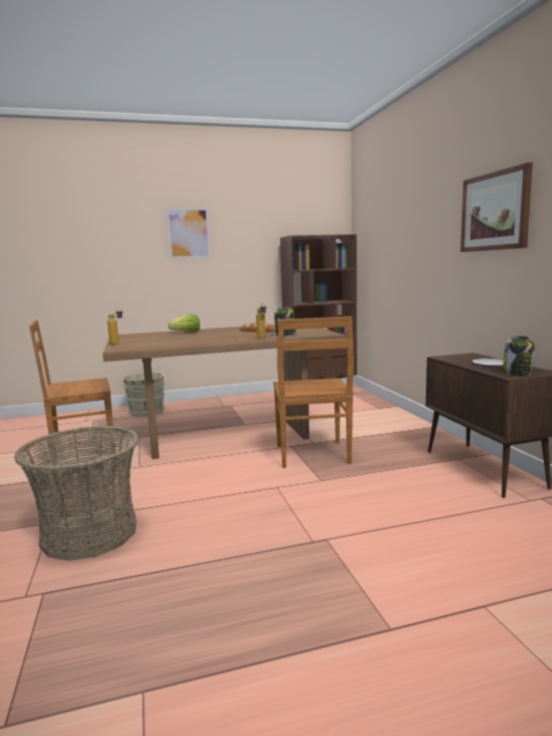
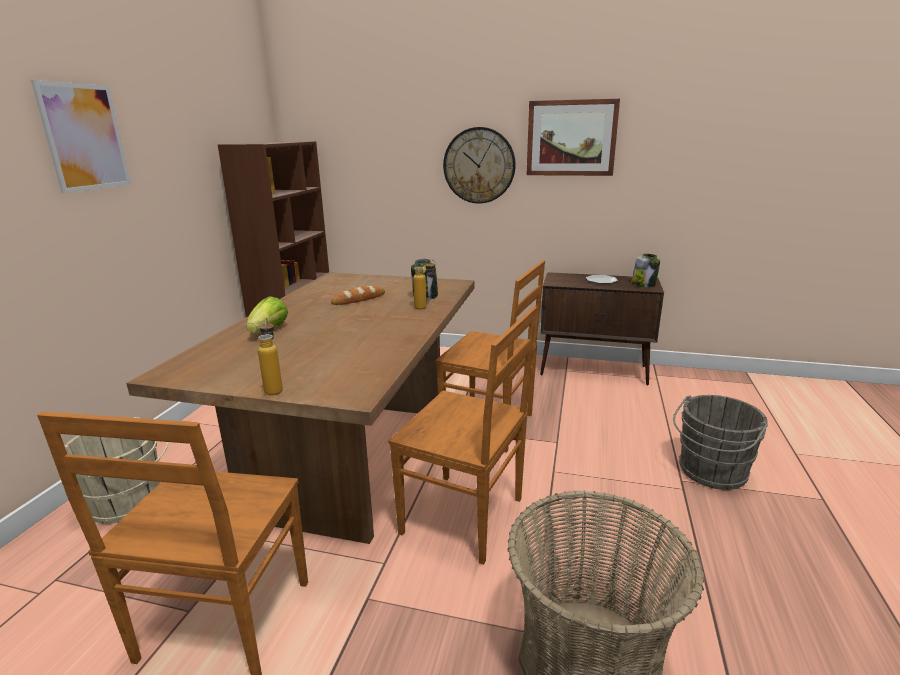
camera: 60 degrees left, 10 degrees up
(195, 474) = (466, 517): none -> brown chair
(359, 552) = (710, 472): none -> grey bucket
(436, 246) = (479, 165): none -> wall clock

